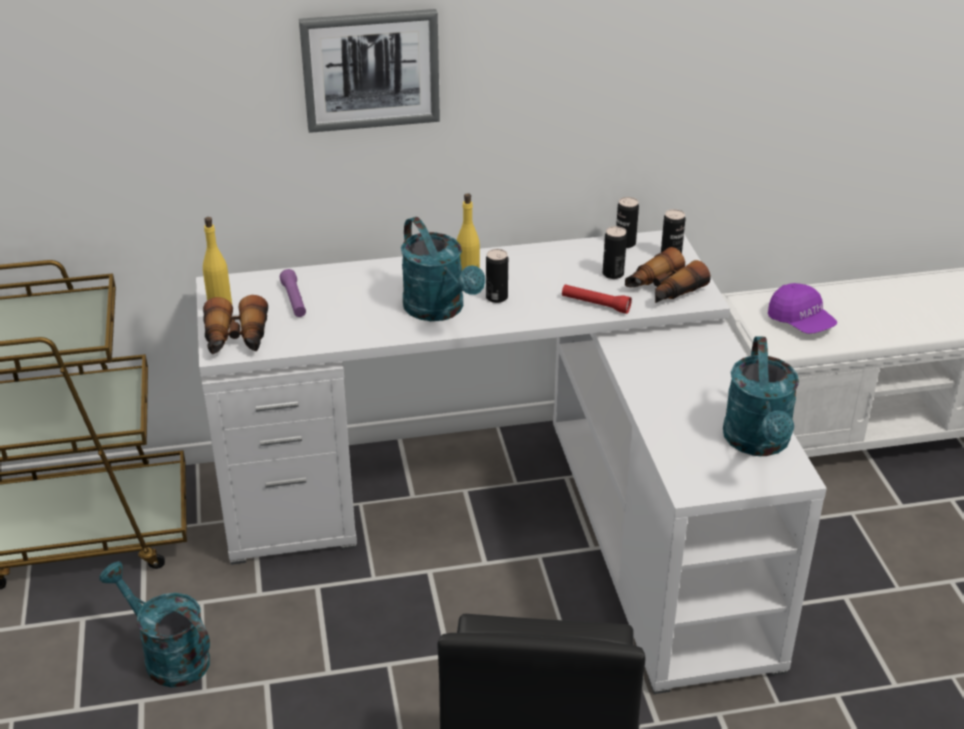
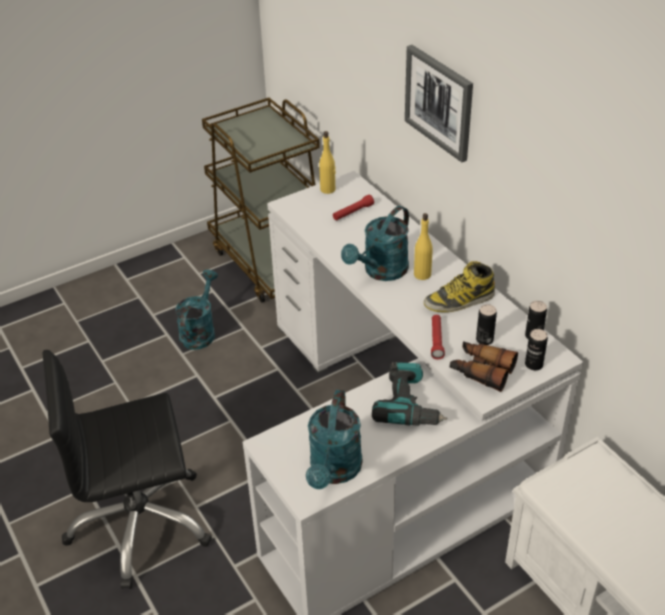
camera: 70 degrees right, 5 degrees up
(236, 339) = (299, 206): binoculars -> none
(294, 300) = (353, 212): purple flashlight -> red flashlight
(496, 297) = (413, 292): can -> none
(535, 271) = (459, 301): none -> boot
(673, 362) = (409, 405): none -> power drill
(758, 443) = (334, 471): turquoise watering can -> turquoise watering can turned 60 degrees counterclockwise
(800, 322) = (591, 497): purple cap -> none

